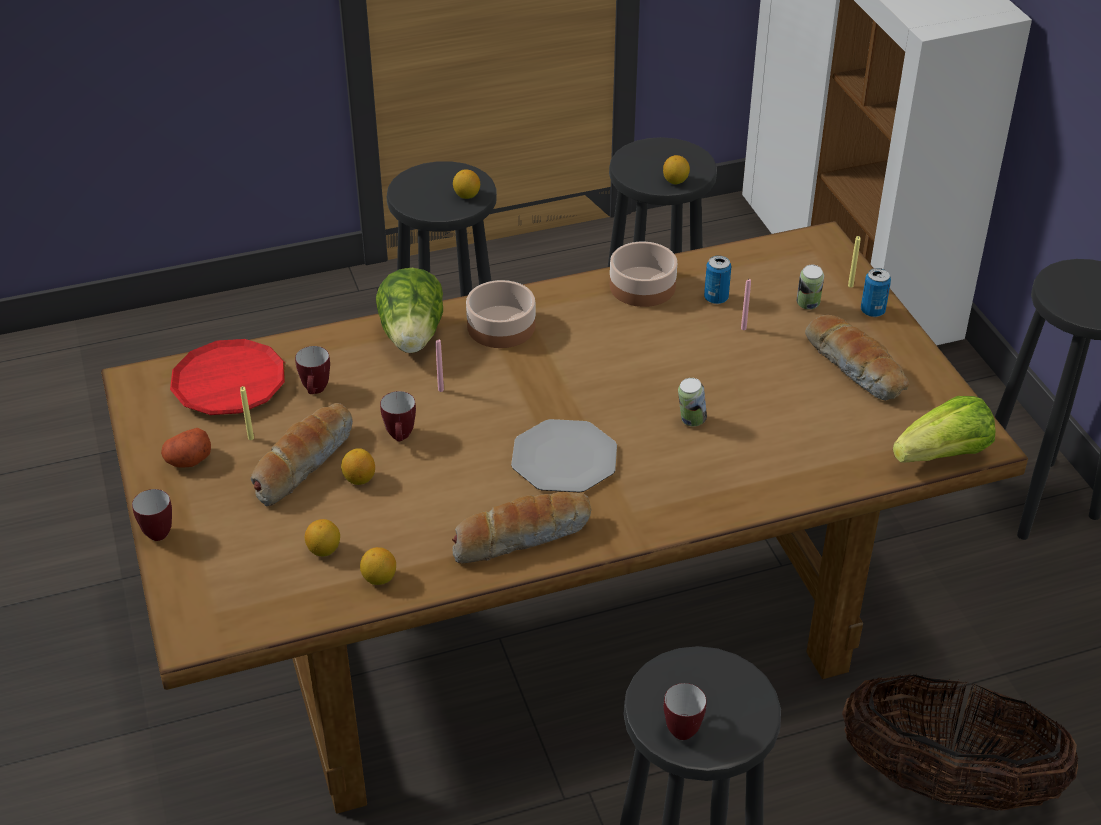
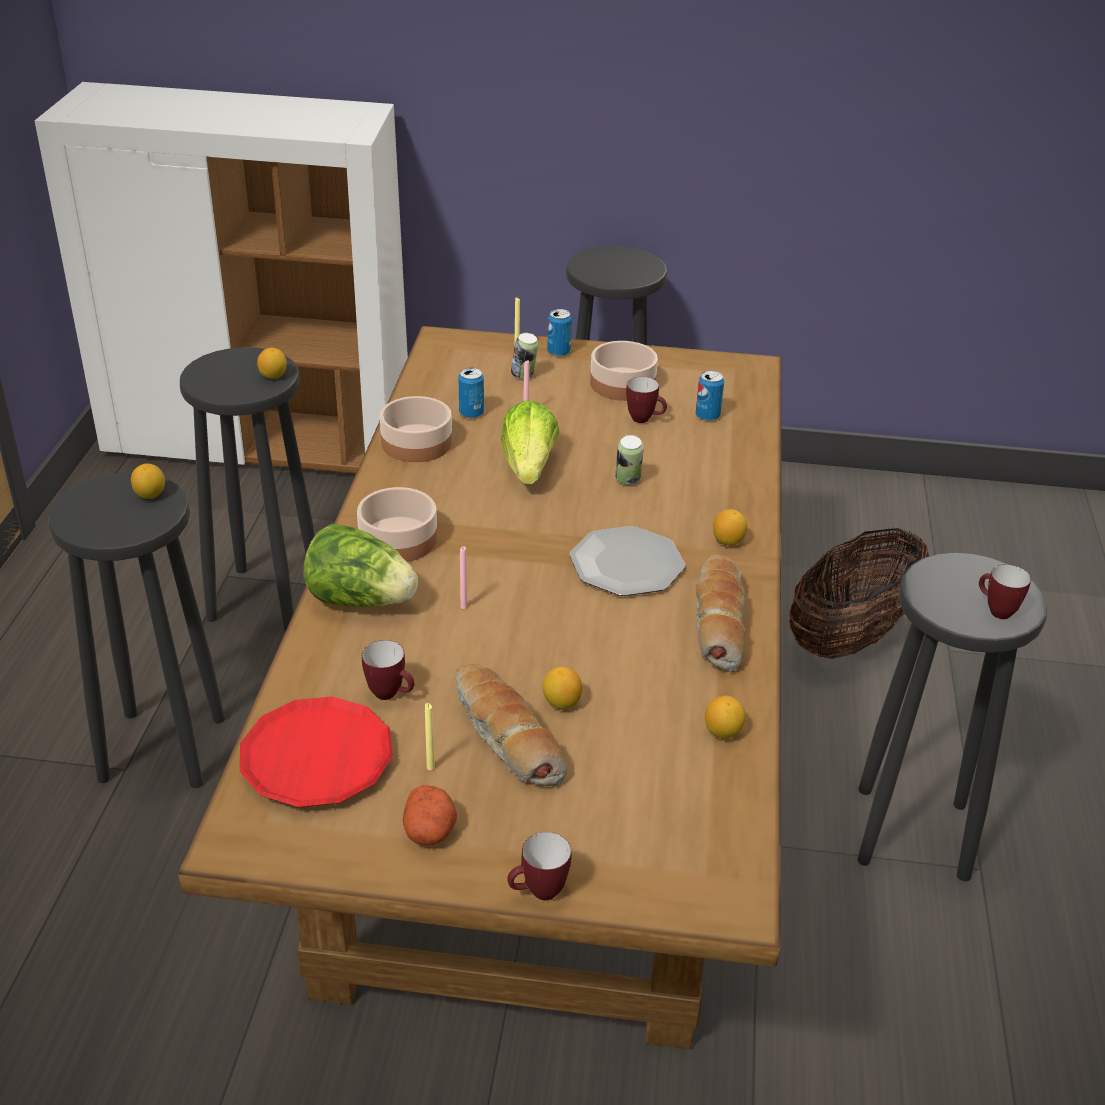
camera: 65 degrees left, 5 degrees down
(324, 550) = (656, 760): lemon -> lemon (728, 541)
(401, 438) = (518, 656): mug -> mug (645, 419)
(852, 438) = (707, 416): none -> can
(856, 368) = (623, 384): bread -> bowl
(943, 455) = (755, 386): lettuce -> lettuce (529, 467)

